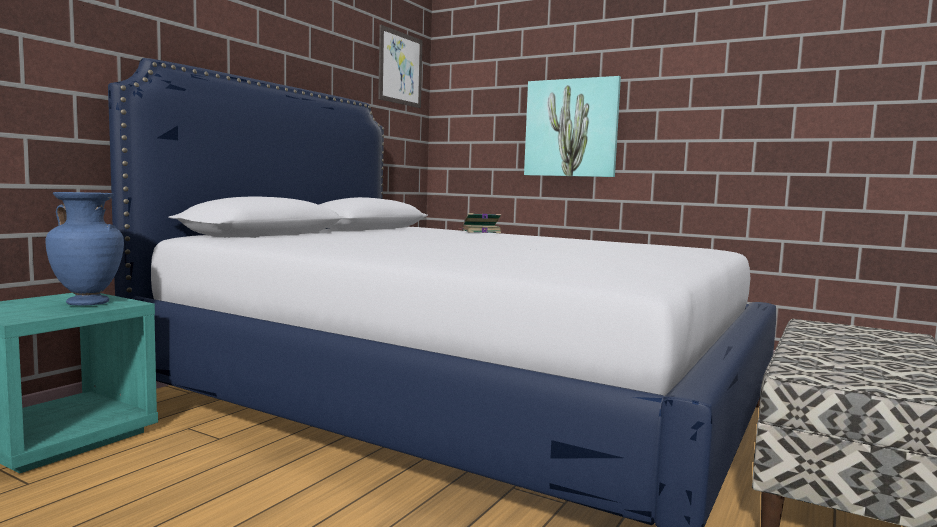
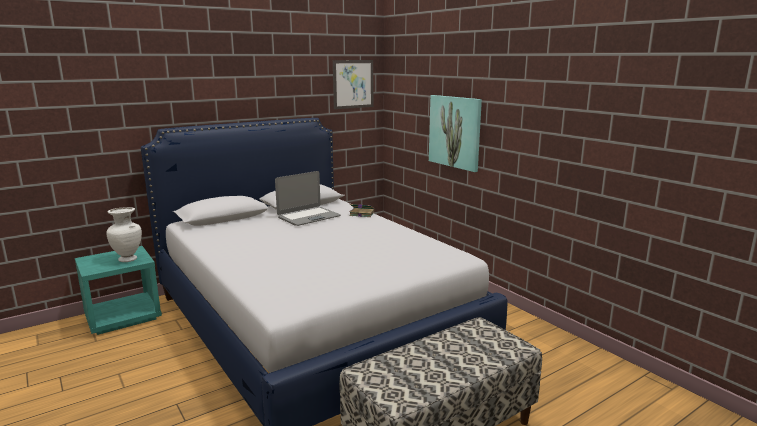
camera: 25 degrees right, 10 degrees up
(88, 303) = (128, 259): blue vase -> white vase
(410, 233) = (308, 217): none -> laptop

